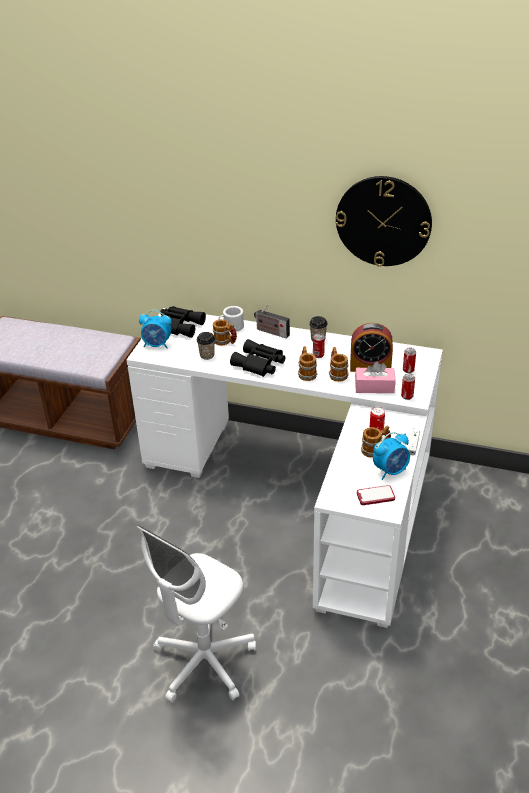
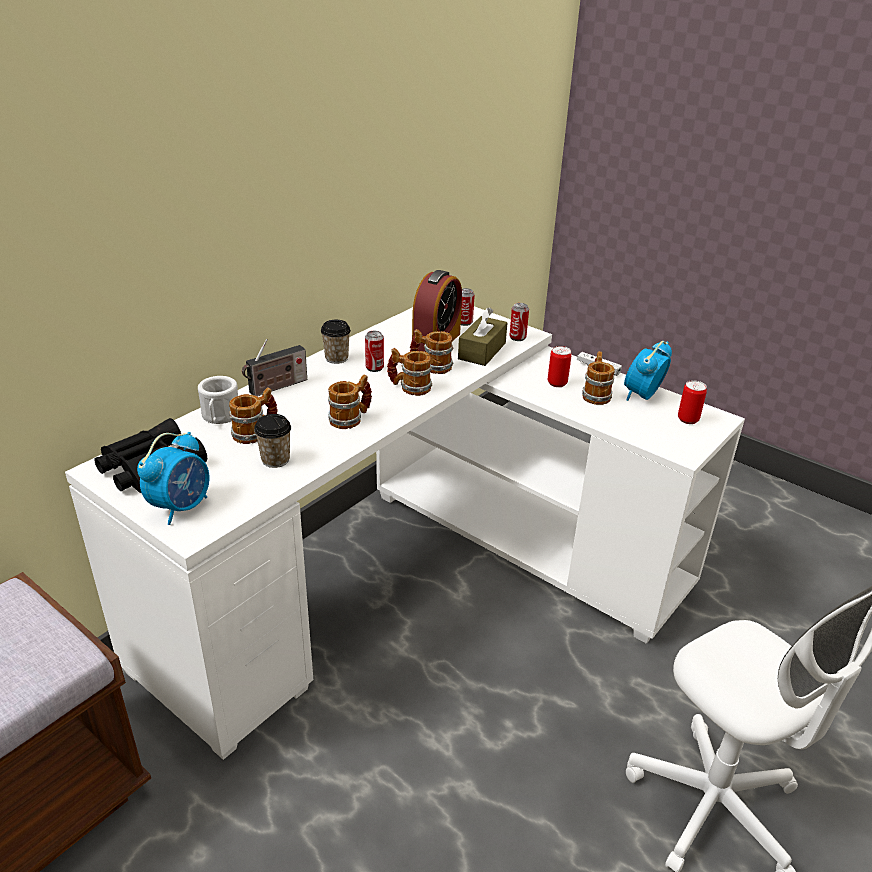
camera: 70 degrees left, 5 degrees down
(259, 364) = (351, 418): black binoculars -> mug
(374, 387) = (482, 351): pink tissue box -> brown tissue box
(375, 496) = (688, 419): phone -> can
(383, 221) = (368, 126): wall clock -> none
(391, 471) = (642, 396): alarm clock -> alarm clock turned 135 degrees counterclockwise

